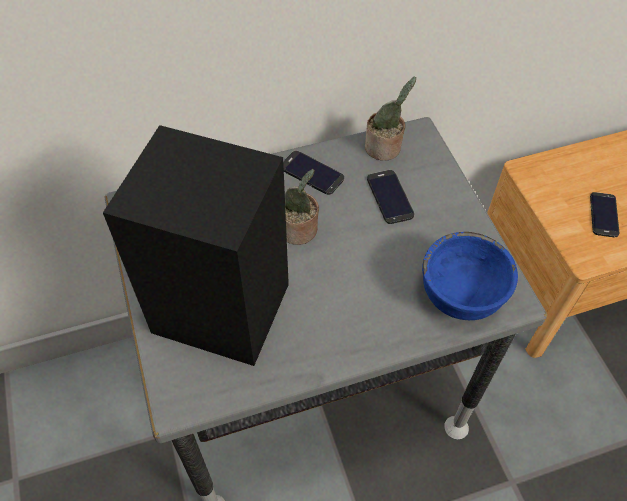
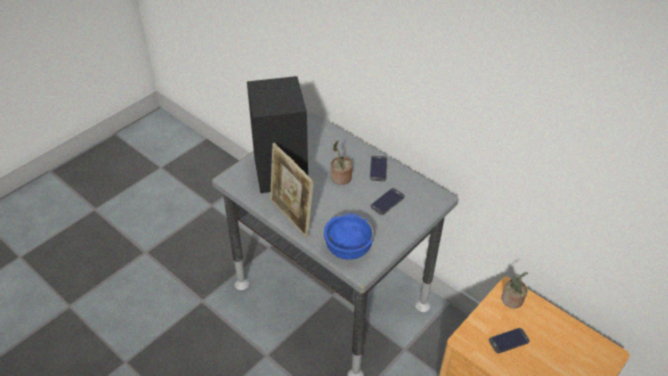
camera: 60 degrees right, 10 degrees down
(344, 343) = (291, 217): none -> picture frame
(385, 148) = (418, 188): potted plant -> potted plant (512, 301)

